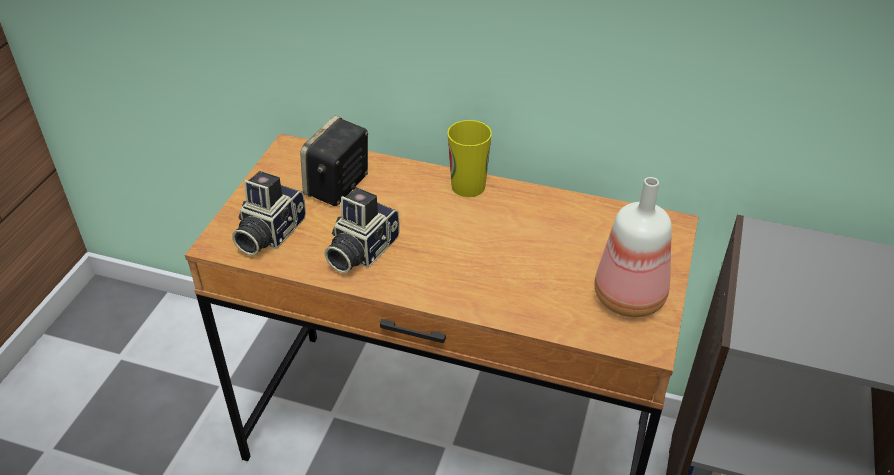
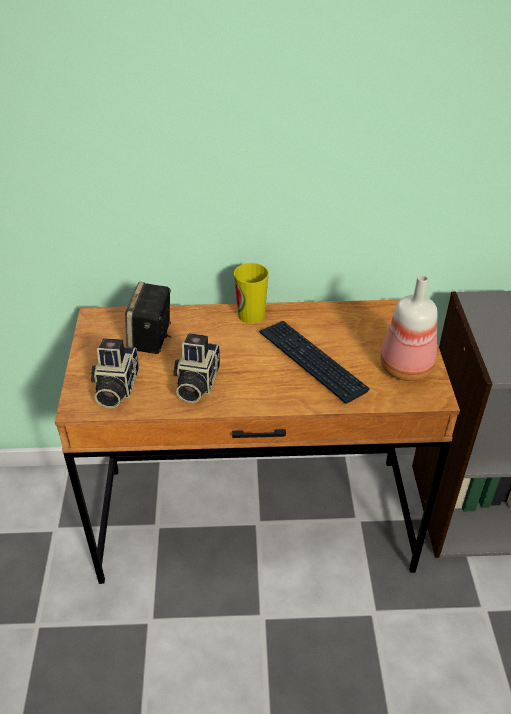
camera: 20 degrees left, 0 degrees up
(511, 260) = (312, 362): none -> keyboard

